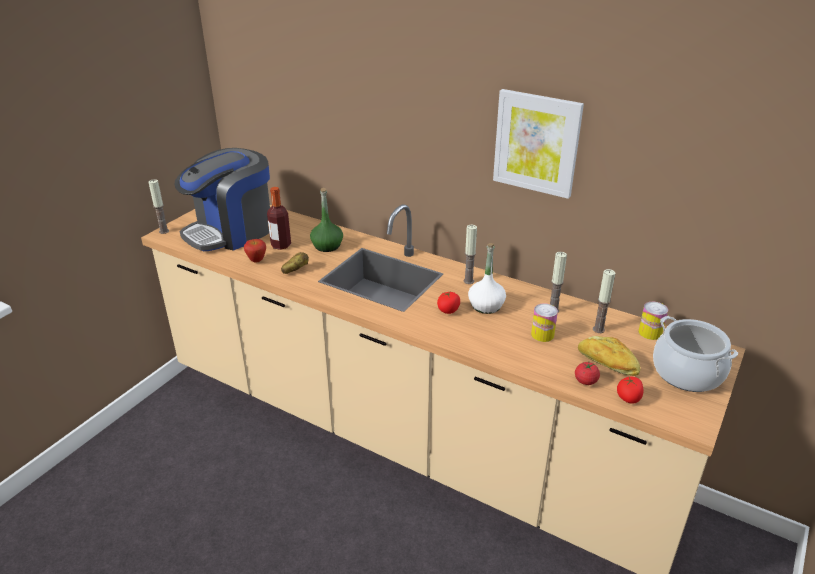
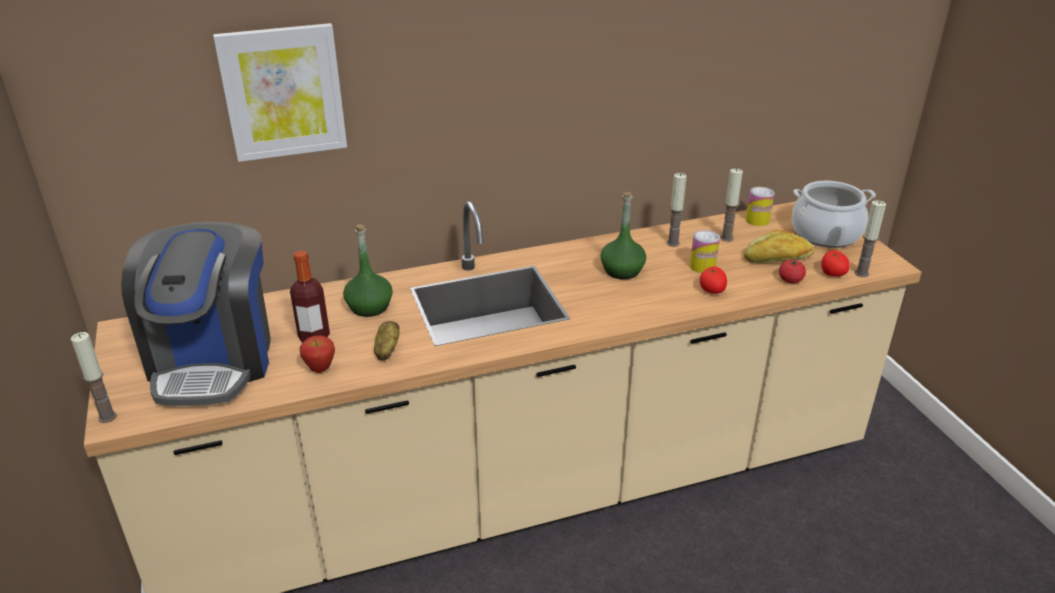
camera: 50 degrees left, 0 degrees up
(448, 310) = (602, 293): tomato -> tomato (712, 290)
(468, 281) = (568, 259): candle -> candle (861, 273)
(486, 306) = (622, 270): white bottle -> green bottle
(537, 143) = (608, 65): picture -> picture (283, 92)

